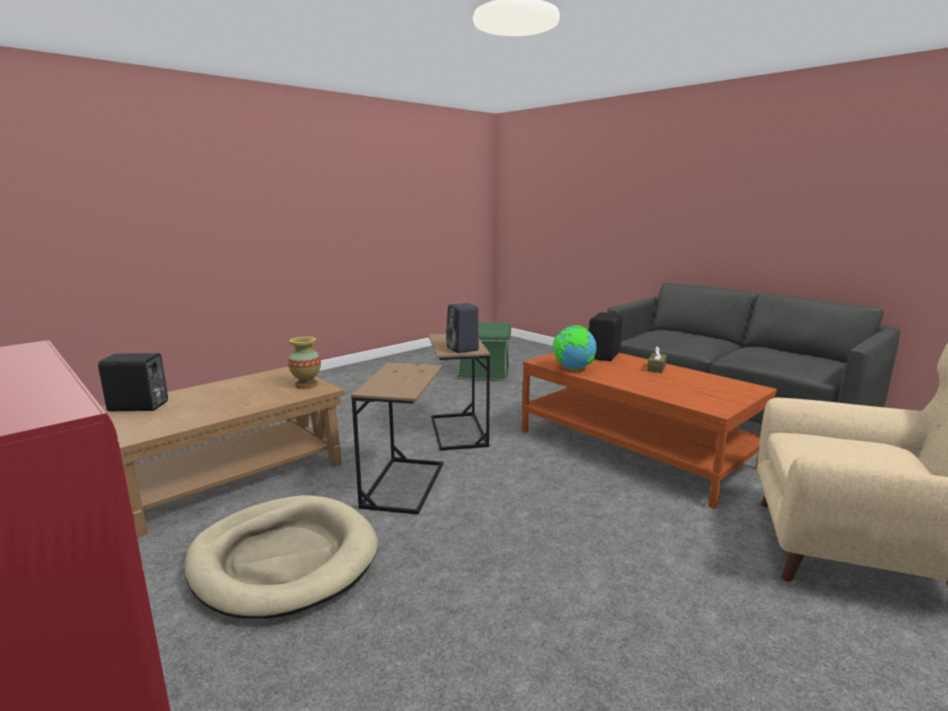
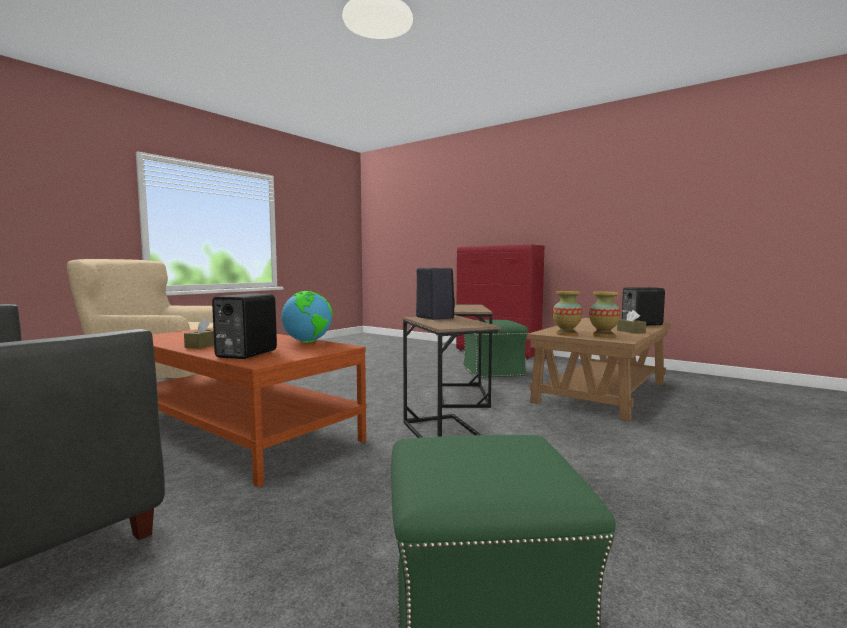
camera: 170 degrees right, 10 degrees down
(220, 387) = (631, 331): none -> brown tissue box
(278, 379) = (603, 336): none -> vase
(284, 560) = (493, 371): beige dog bed -> green ottoman

